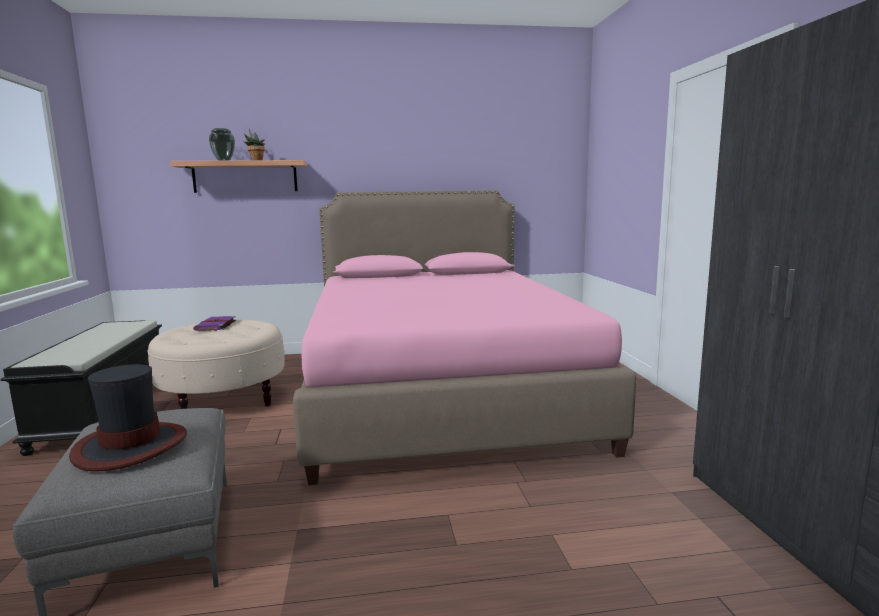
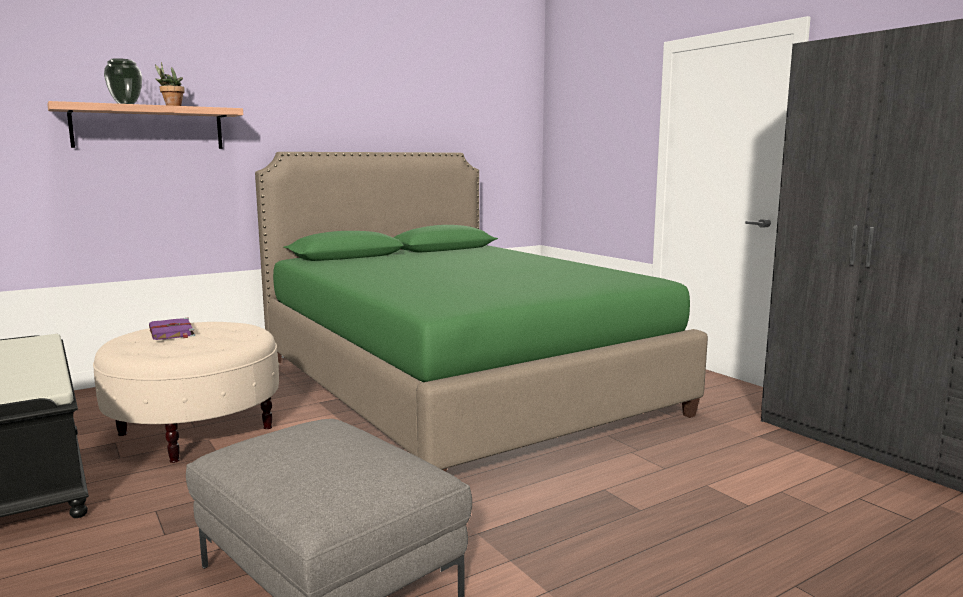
camera: 25 degrees left, 0 degrees up
(130, 446) = (339, 460): hat -> none
(439, 391) = (458, 386): pink bed -> green bed

